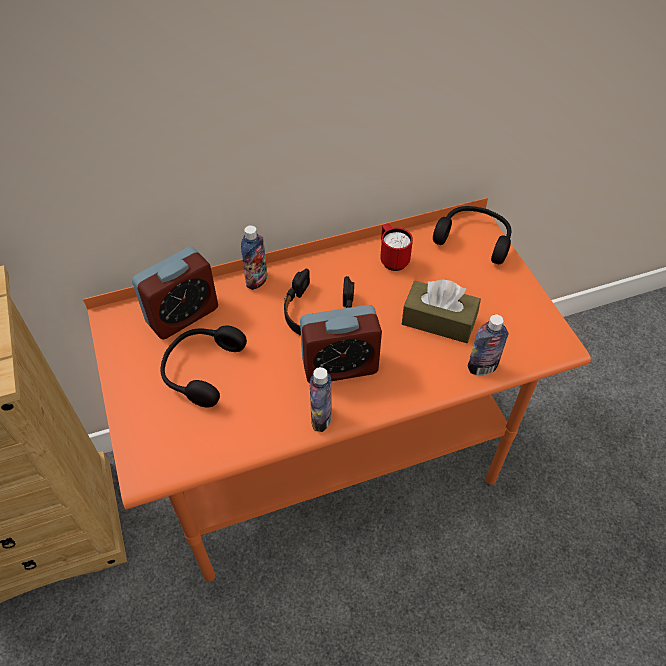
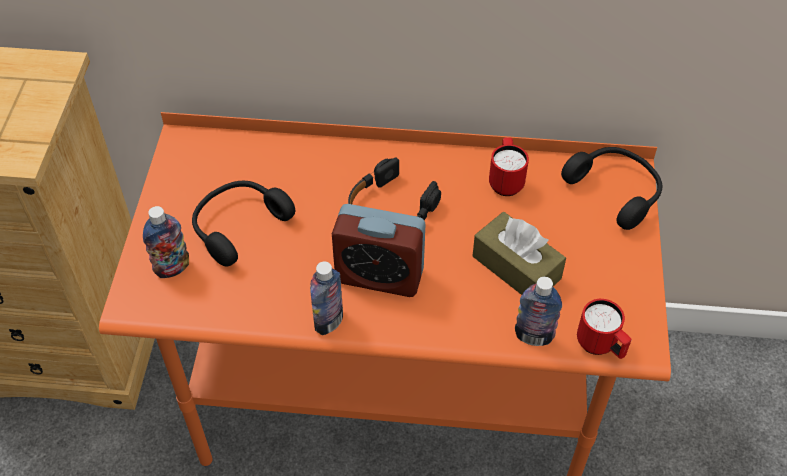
camera: 25 degrees right, 0 degrees up
(182, 315) = (250, 163): alarm clock -> none
(257, 280) = (345, 153): bottle -> bottle (172, 268)
(533, 356) = (600, 346): none -> red mug

